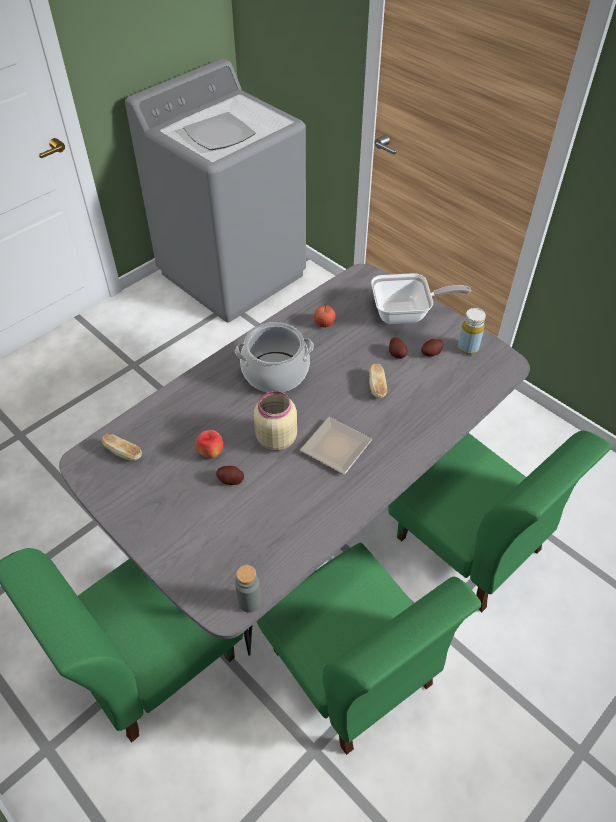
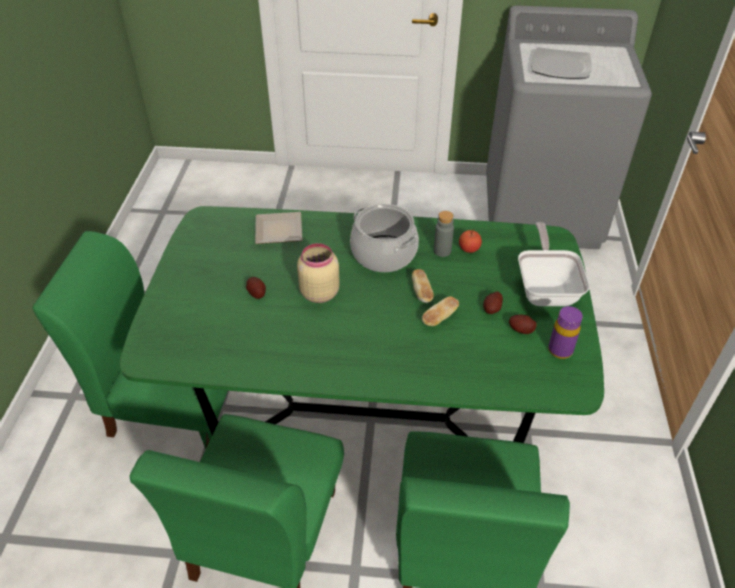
camera: 50 degrees right, 5 degrees down
(123, 452) = (228, 229): bread -> bread (422, 292)
(211, 453) = (270, 268): apple -> none
(249, 601) = (160, 367): grey bottle -> grey bottle (442, 251)
(307, 519) = (368, 414): grey dining table -> green dining table
(333, 448) = (345, 329): plate -> plate (277, 229)
(406, 314) = (546, 289): frying pan -> frying pan turned 135 degrees counterclockwise
(468, 348) = (560, 350): yellow bottle -> purple bottle

